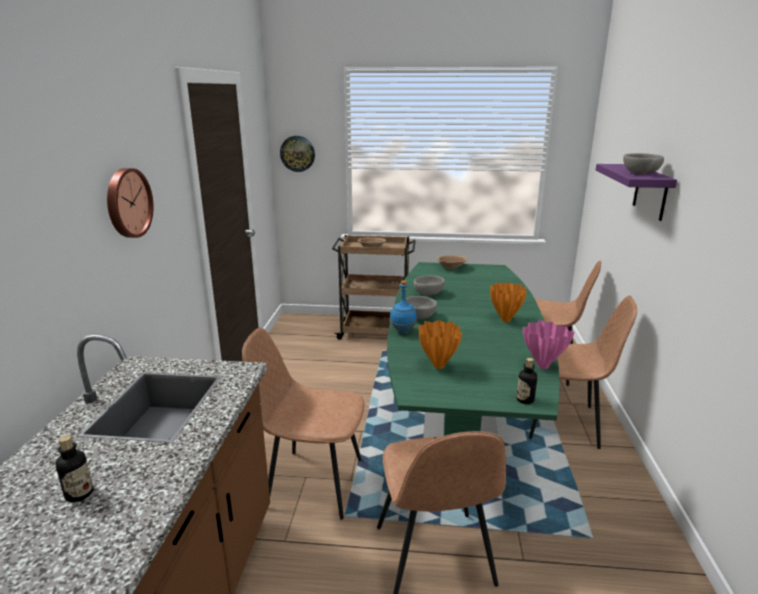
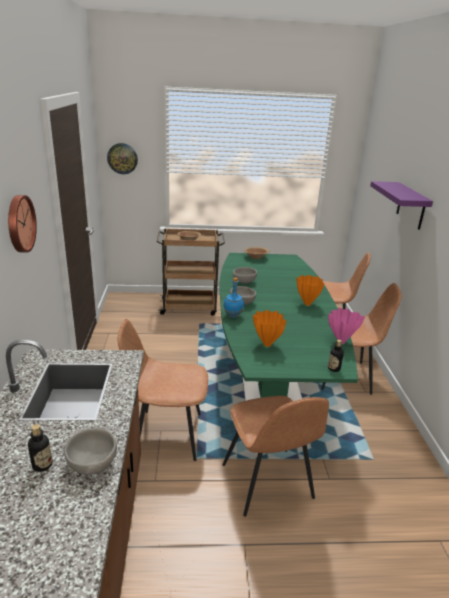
camera: 10 degrees left, 5 degrees up
(641, 173) = (406, 193): grey bowl -> grey bowl (93, 462)

